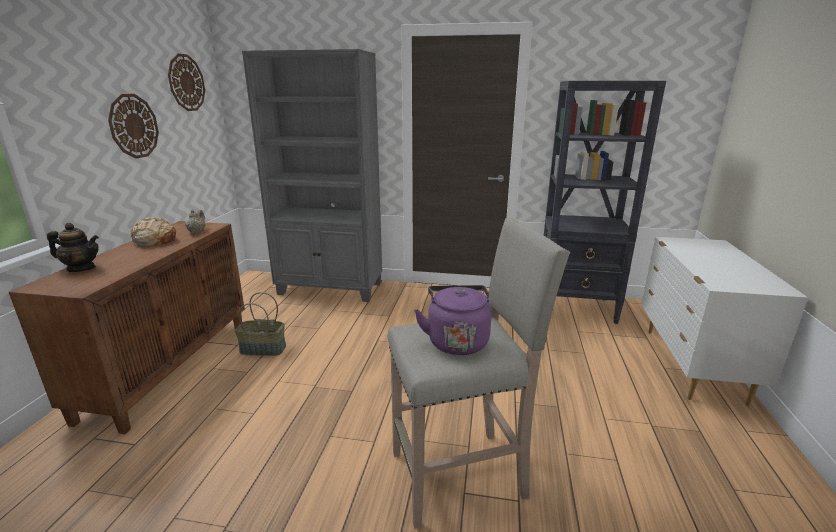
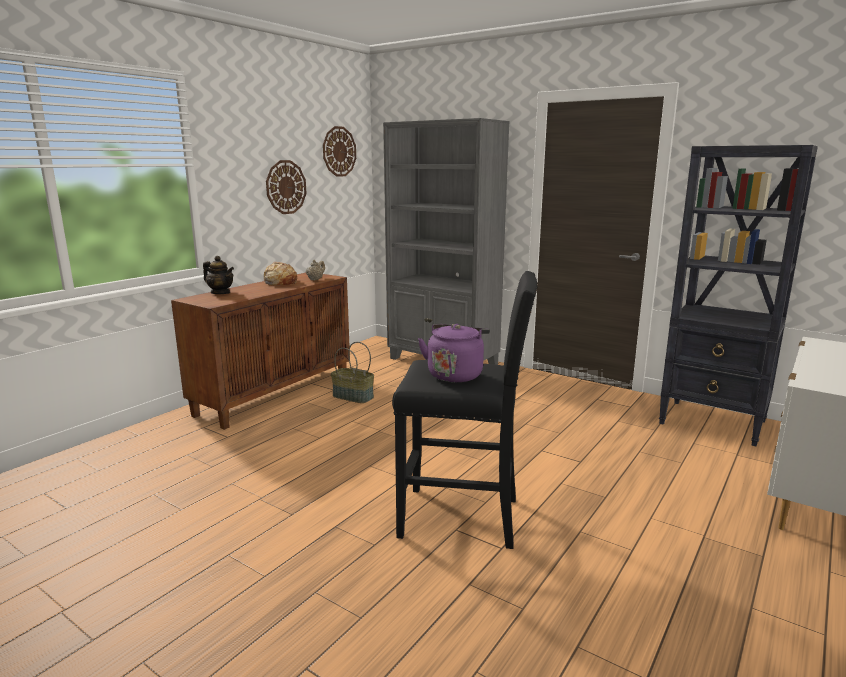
camera: 25 degrees right, 5 degrees down
(461, 474) = (462, 518): beige stool -> black stool

